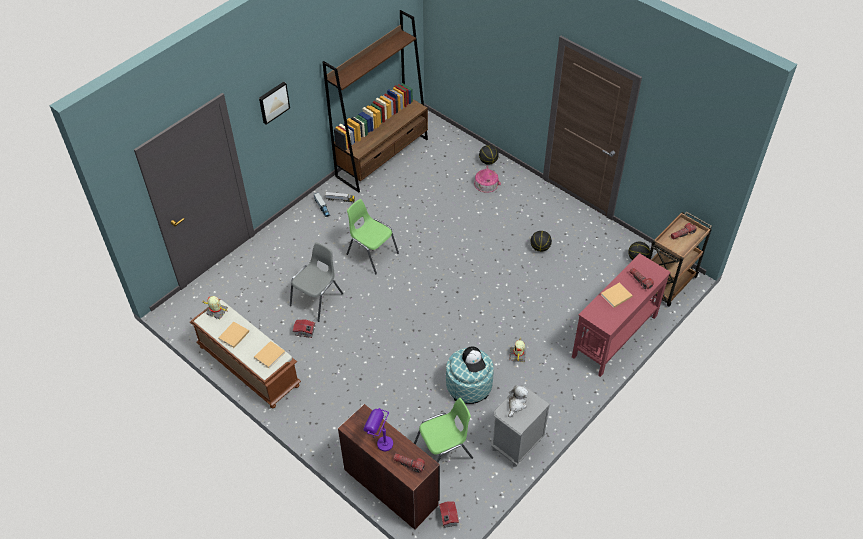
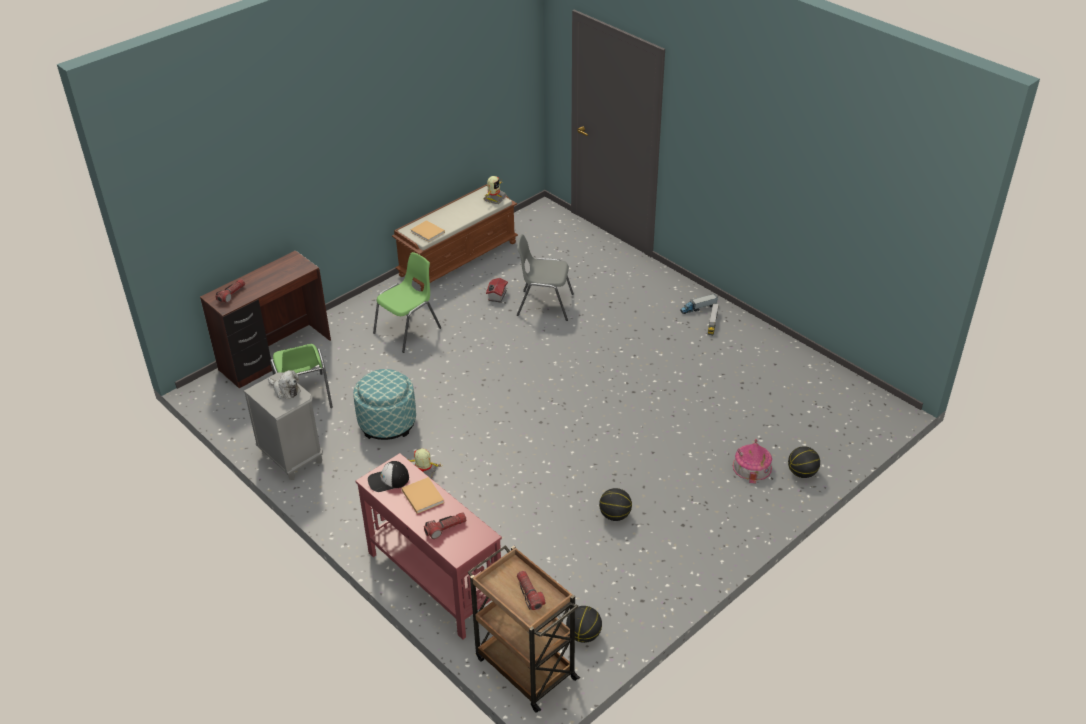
camera: 95 degrees right, 10 degrees down
(233, 336) = (459, 209): beige book -> none
(273, 102) = (712, 126): picture -> none
(317, 299) = (544, 305): grey chair -> grey chair turned 150 degrees clockwise
(371, 253) = (614, 348): green chair -> green chair (409, 330)
(379, 443) = (266, 276): purple table lamp -> none
(382, 157) = (799, 362): brown bookcase -> none
(448, 518) = (220, 395): toy house -> none
(474, 361) = (384, 386): cap -> cap (388, 480)

